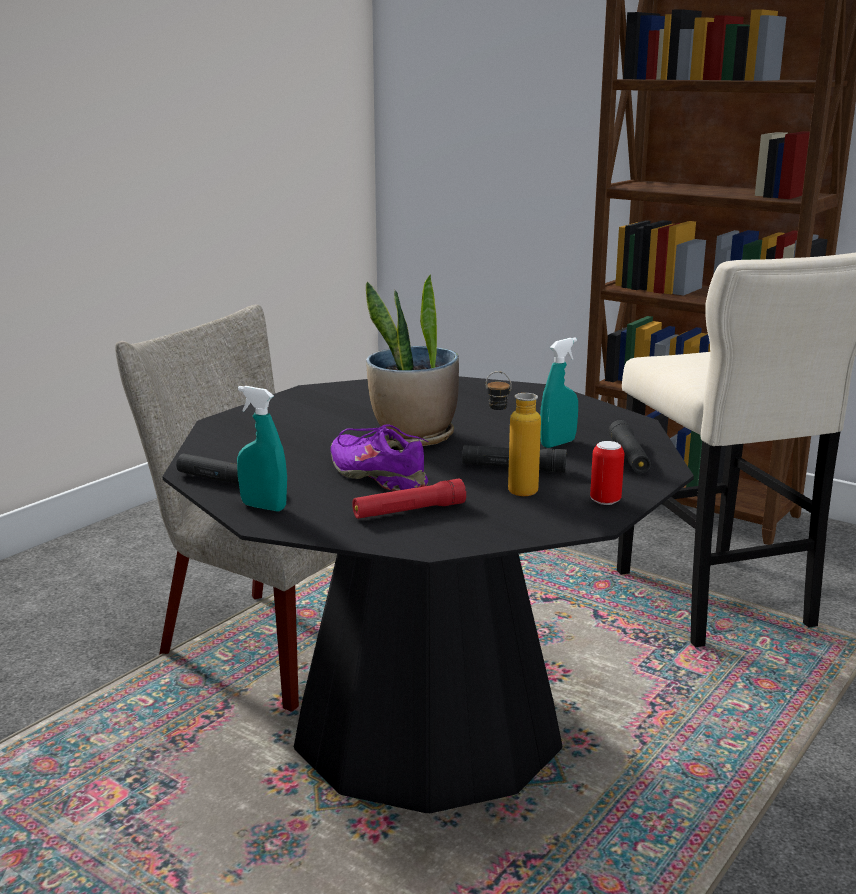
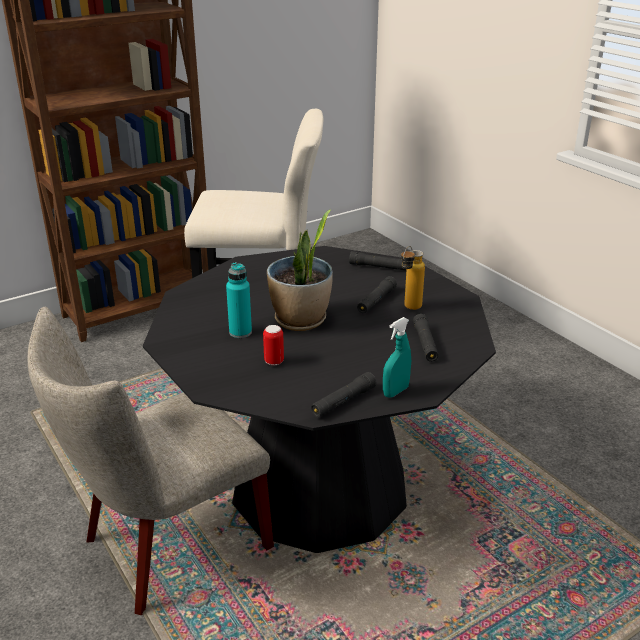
camera: 70 degrees left, 10 degrees up
(357, 415) = (240, 332): none -> turquoise bottle
(378, 475) = (363, 344): purple shoe -> none
(409, 511) = (425, 344): red flashlight -> black flashlight
(558, 443) = (345, 280): turquoise spray bottle -> none
(605, 501) = (436, 288): can -> can (274, 361)

